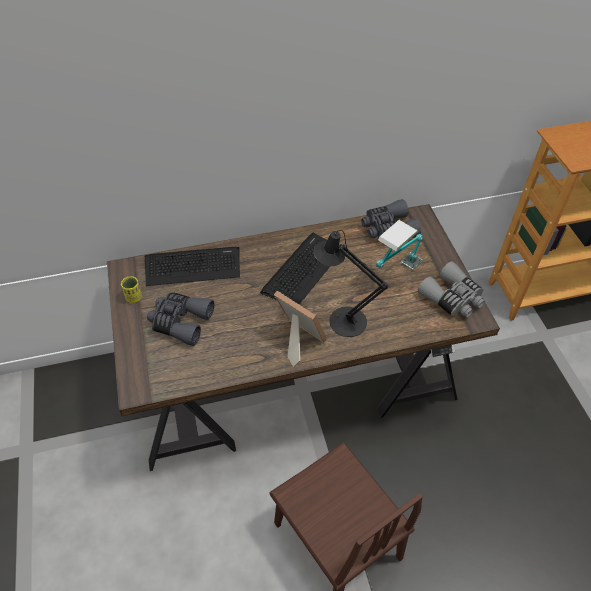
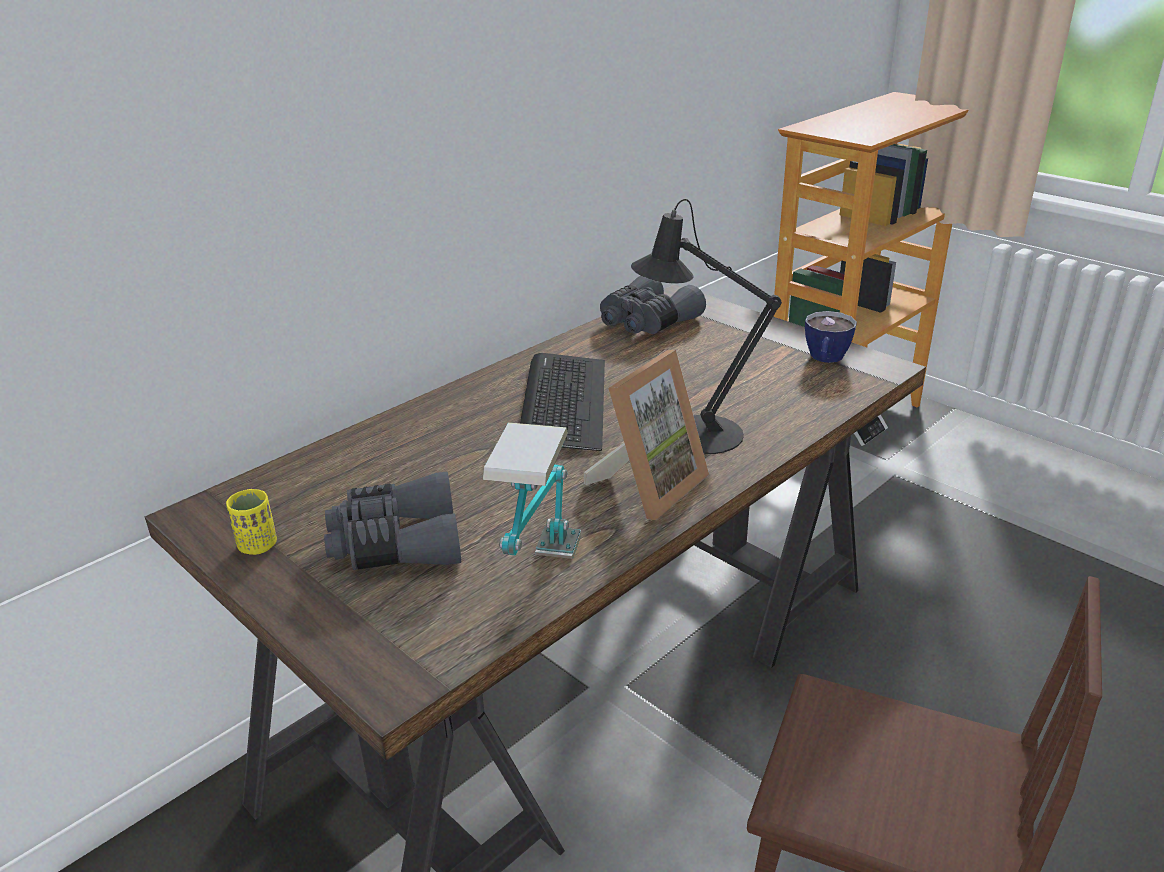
camera: 30 degrees left, 20 degrees down
(193, 266) = (349, 463): keyboard -> none
(297, 340) = (648, 486): picture frame -> picture frame turned 120 degrees clockwise
(396, 276) = (718, 363): table lamp -> table lamp (543, 586)
(452, 298) = (825, 359): grey binoculars -> cup

